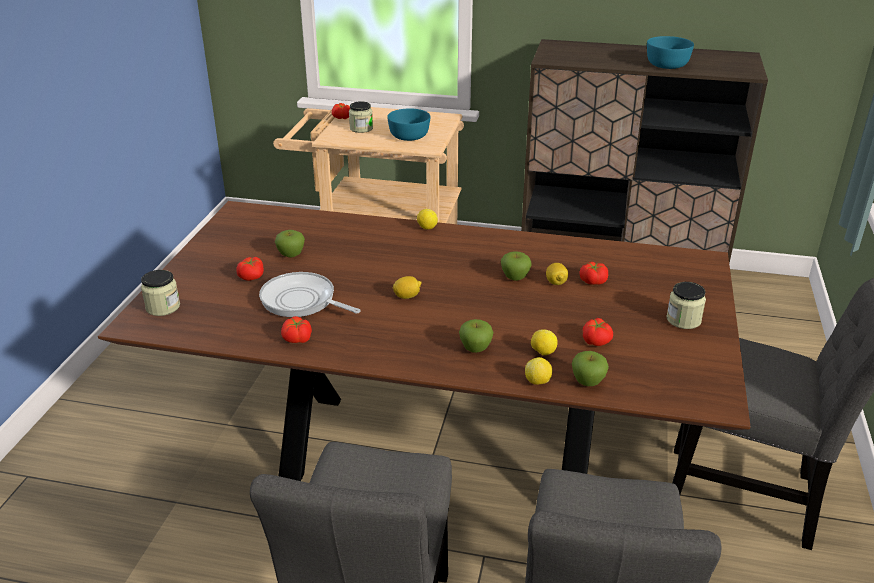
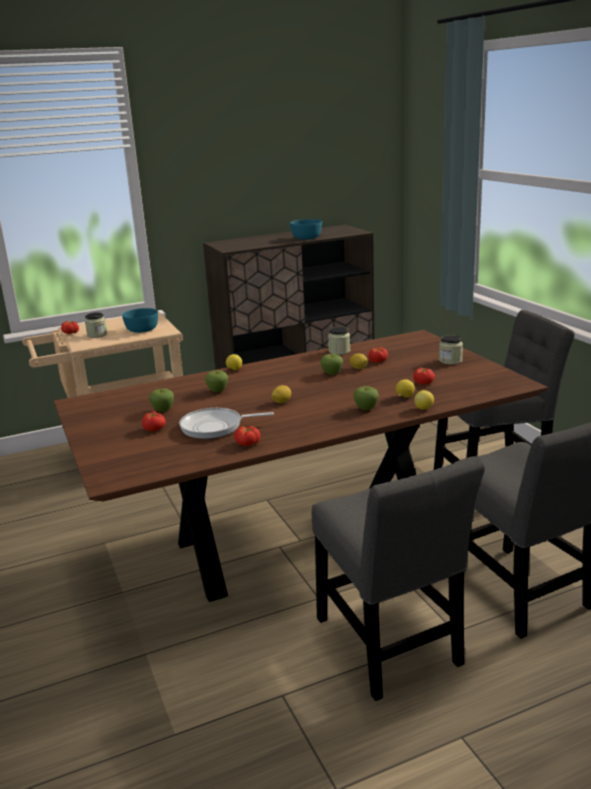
camera: 35 degrees left, 10 degrees down
(163, 307) = (114, 465): jar -> jar (339, 351)
(588, 382) = (449, 399): apple -> apple (217, 391)

